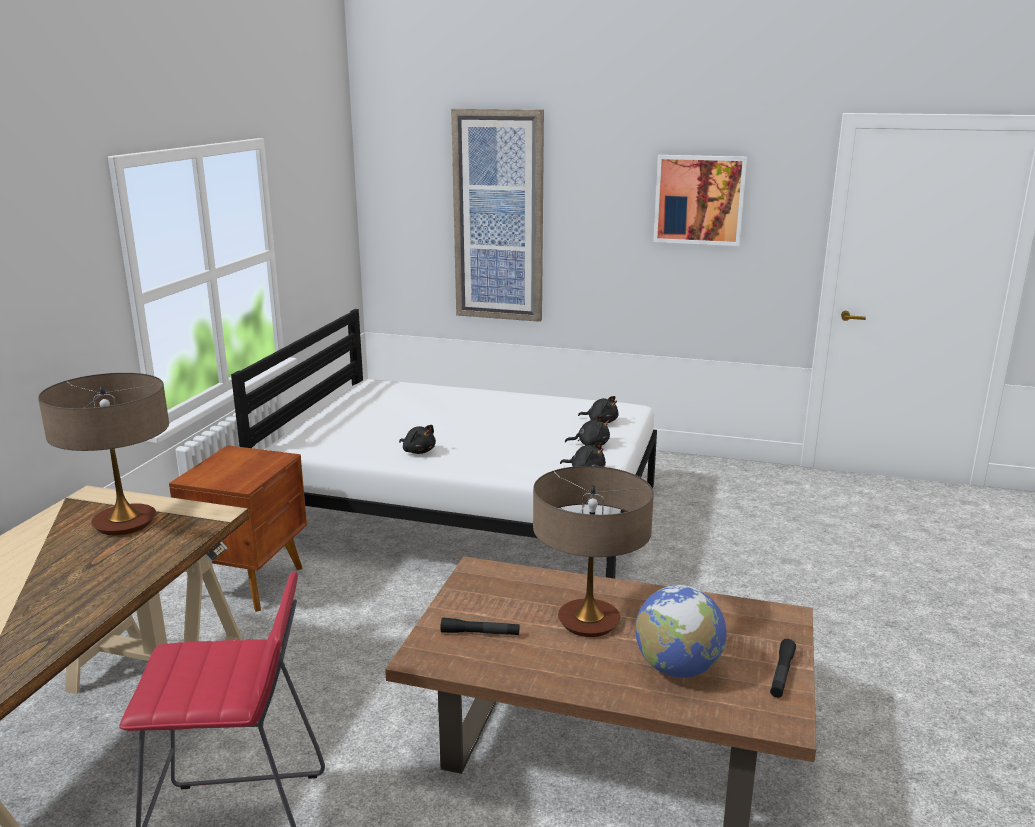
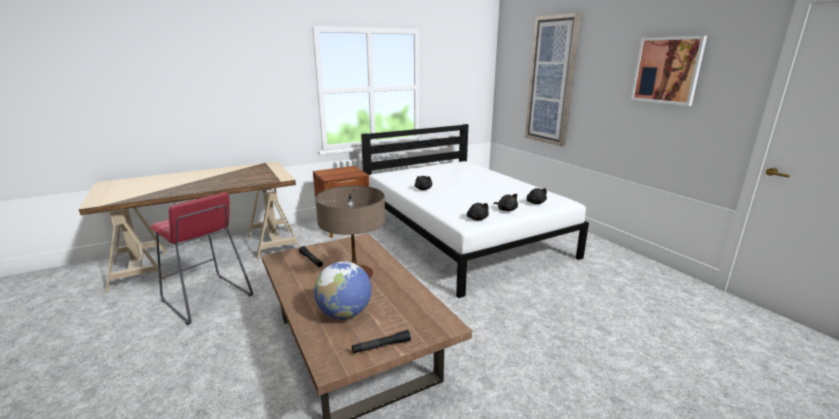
camera: 45 degrees right, 0 degrees up
(125, 523) = (258, 173): table lamp -> none

